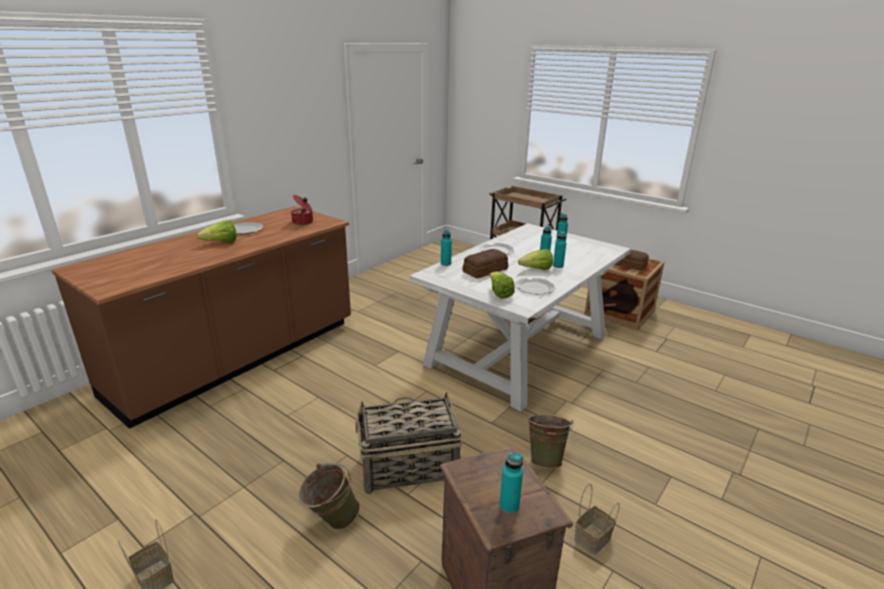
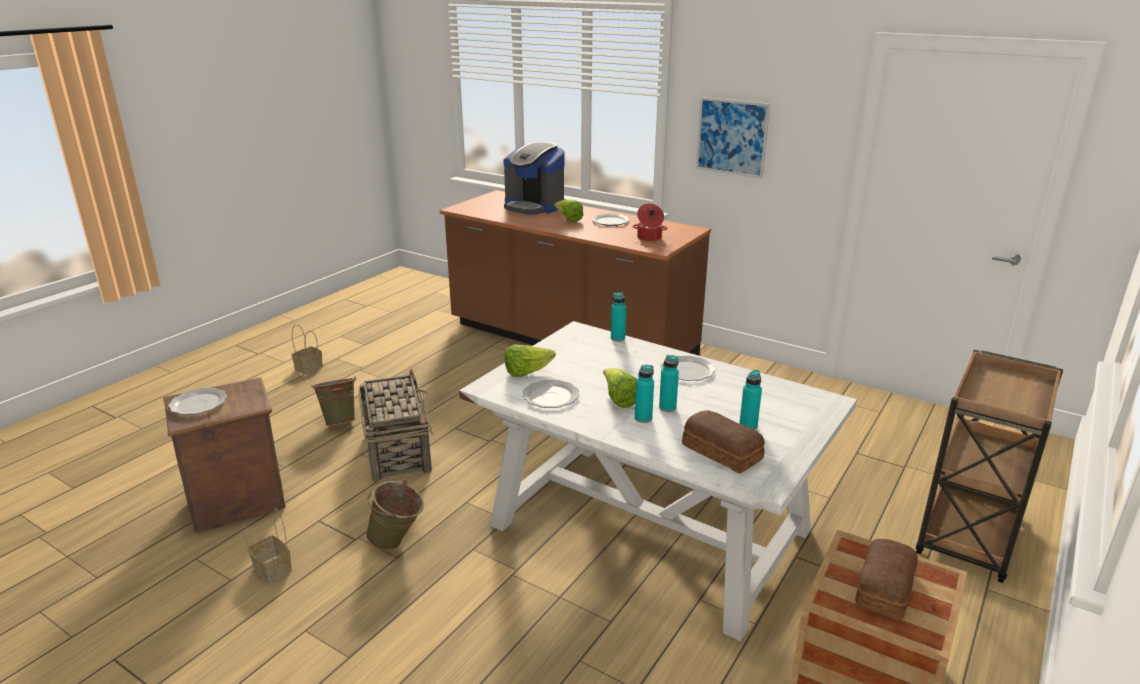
camera: 85 degrees right, 0 degrees up
(155, 254) = (534, 206): none -> coffee machine
(276, 133) = (731, 137): none -> picture
(484, 270) = (603, 362): bread -> bread (721, 451)
(509, 506) = (197, 404): turquoise bottle -> plate

